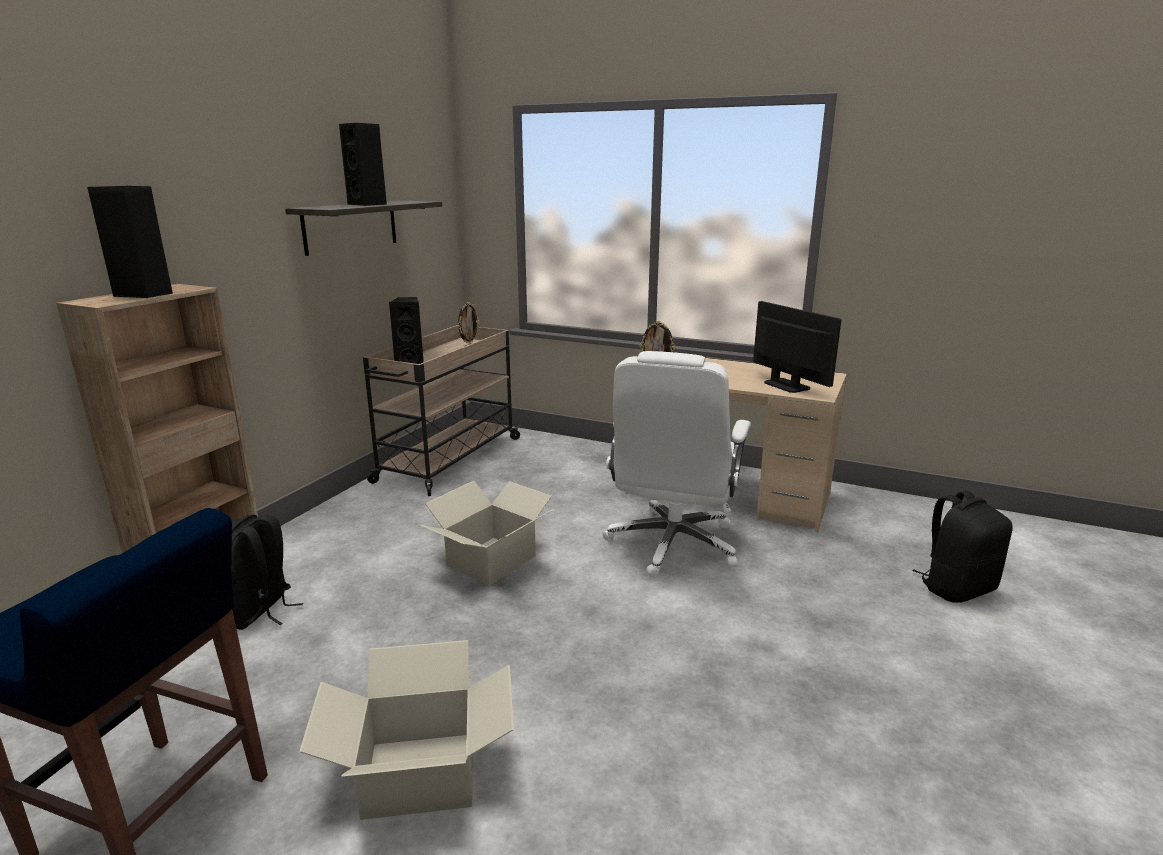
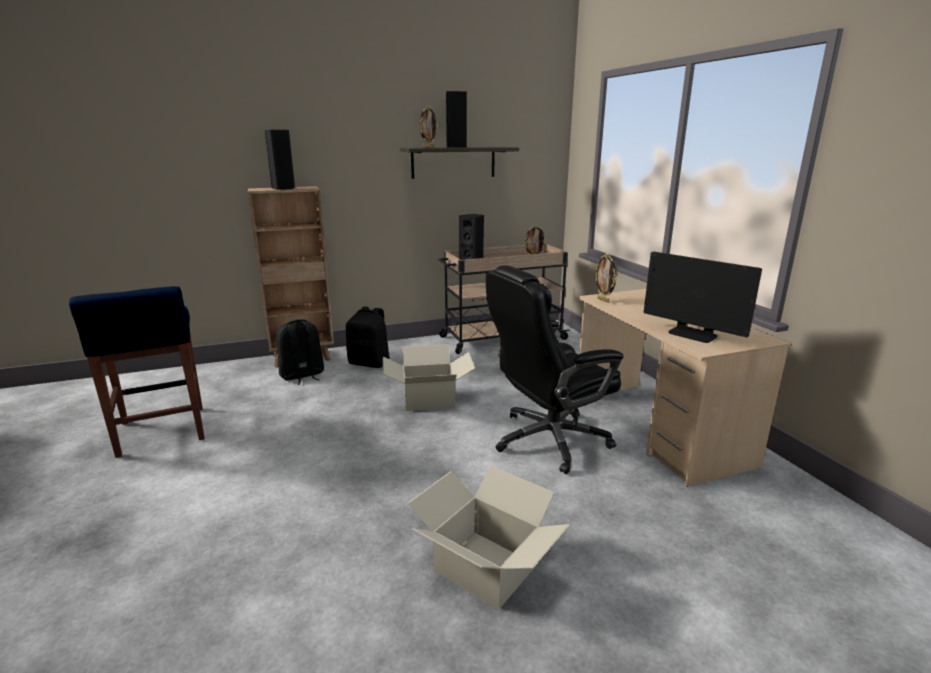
camera: 45 degrees right, 0 degrees up
(333, 206) = (428, 147): none -> picture frame
(420, 773) = (241, 472): cardboard box -> cardboard box (485, 567)
(672, 544) = (548, 440): white office chair -> black office chair
(786, 385) = (692, 334): monitor -> monitor turned 120 degrees clockwise
(956, 588) = (744, 596): black backpack -> black backpack (370, 363)

